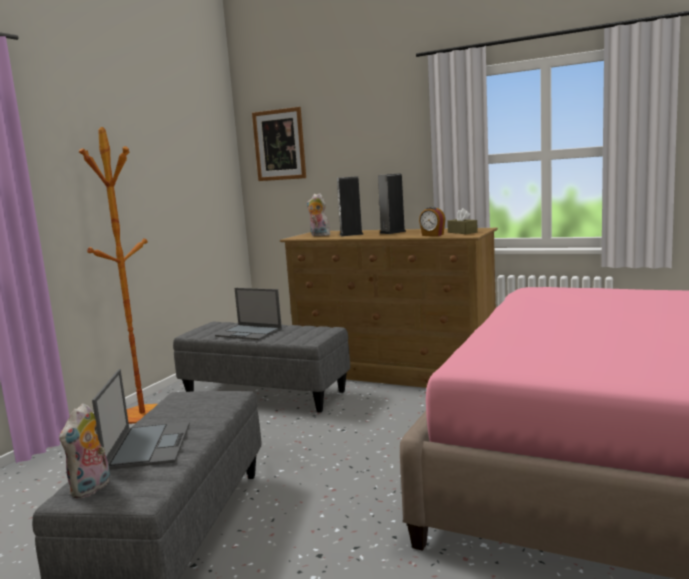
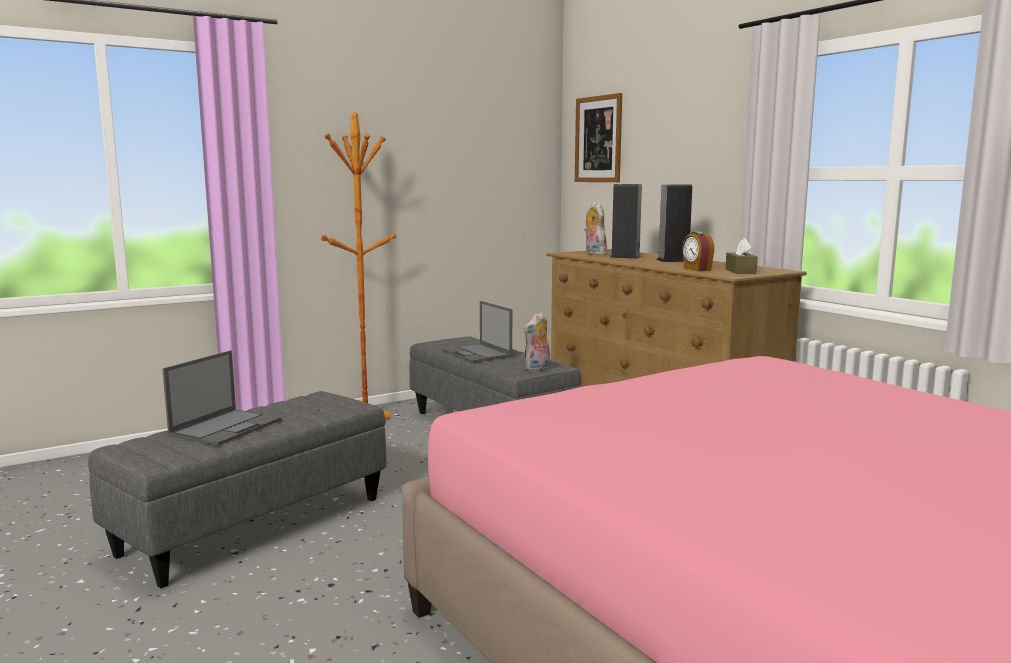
camera: 30 degrees right, 0 degrees up
(92, 489) = (140, 446): plush toy -> plush toy (537, 369)

